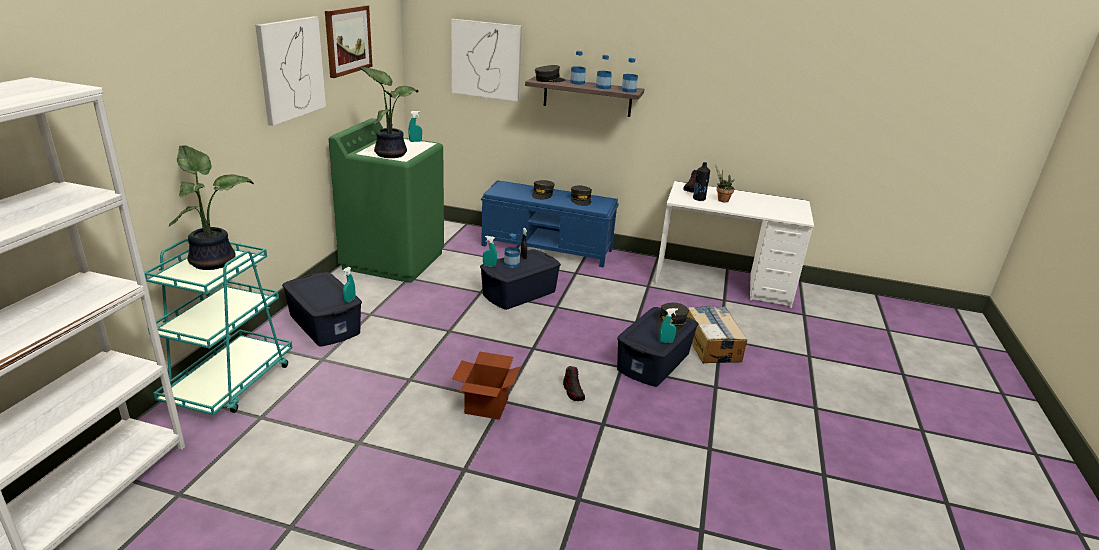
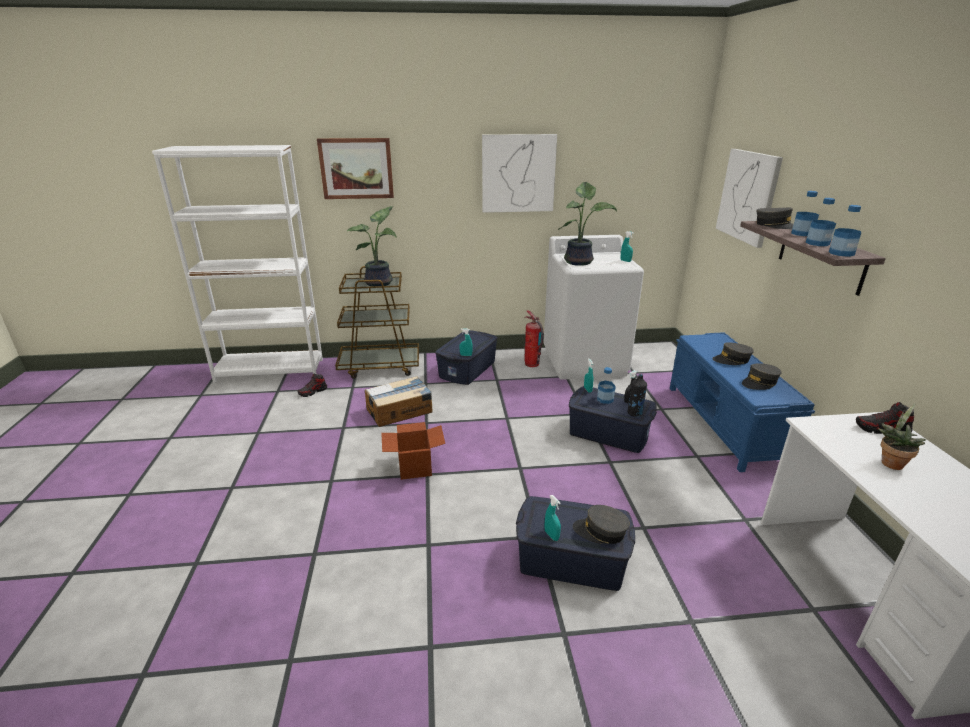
camera: 70 degrees right, 0 degrees up
(230, 383) = (380, 366): turquoise cart -> brown cart
(348, 40) = (603, 159): picture -> picture (356, 168)
(363, 286) = (531, 364): none -> fire extinguisher
(393, 260) = (585, 361): green washing machine -> white washing machine
(573, 391) = (468, 511): shoe -> shoe (313, 392)
(698, 199) = (852, 441): black bottle -> black bottle (634, 413)
(712, 344) = (665, 613): cardboard box -> cardboard box (400, 411)

